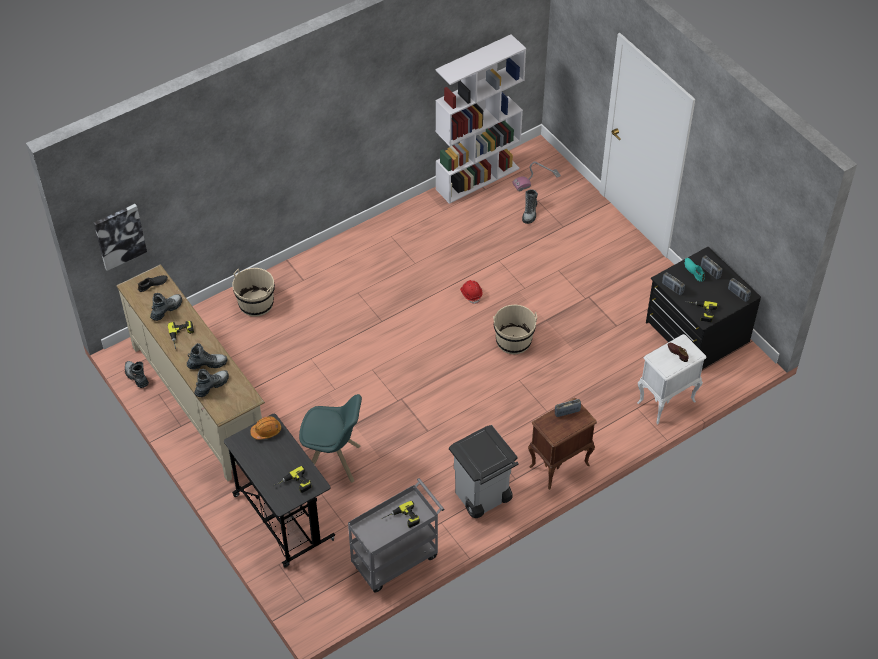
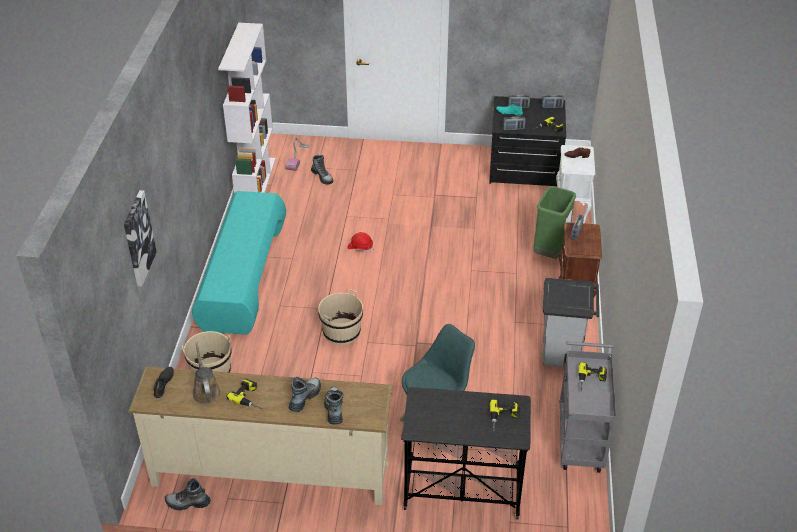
camera: 50 degrees left, 10 degrees down
(119, 236) = (110, 349): picture -> picture (138, 238)
(166, 309) = (206, 391): boot -> brown watering can
(266, 431) = (423, 403): orange hard hat -> none
(367, 249) = (243, 275): none -> turquoise bench
(513, 340) = (431, 252): beige bucket -> beige bucket (341, 332)
(597, 418) = (550, 252): none -> green trash can

